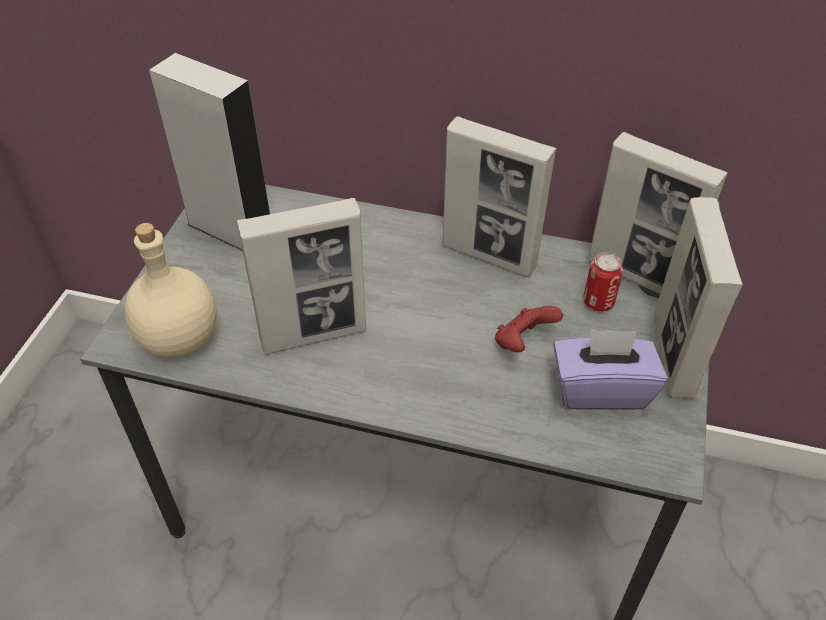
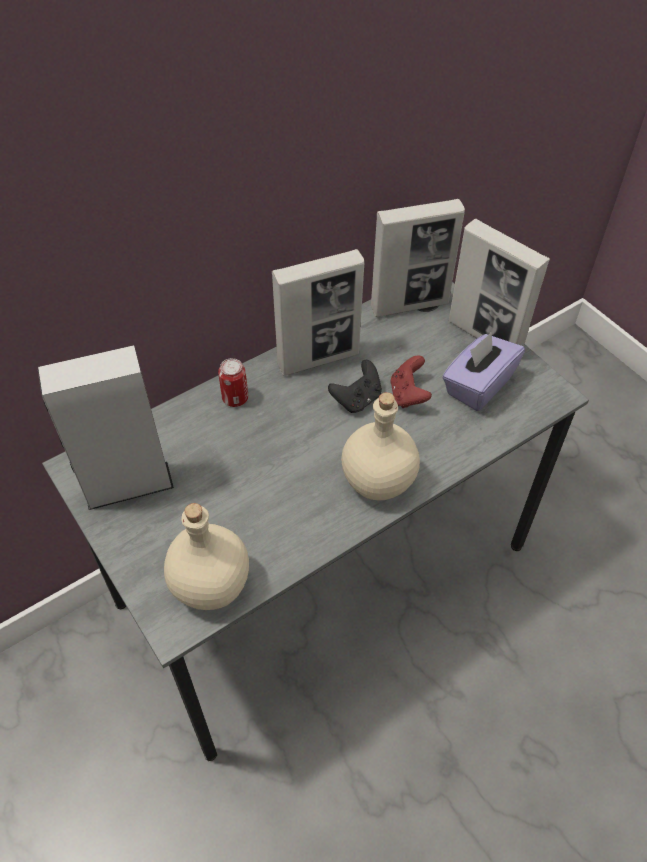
camera: 50 degrees left, 5 degrees up
(314, 335) = (291, 499): picture frame -> none
(397, 383) = (379, 480): none -> beige bottle
(474, 310) = (357, 399): none -> black game controller
(598, 302) = (412, 337): can -> can (235, 398)

